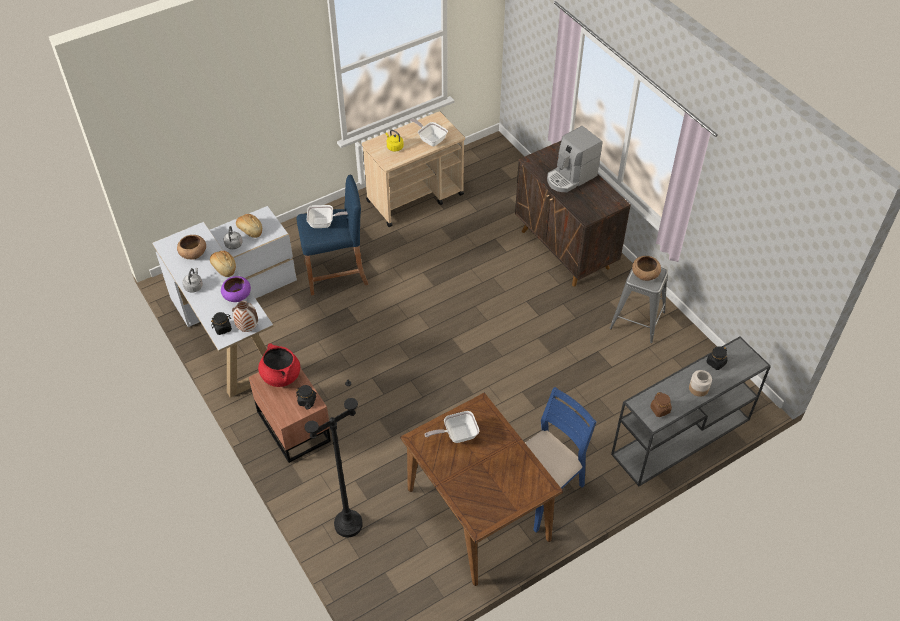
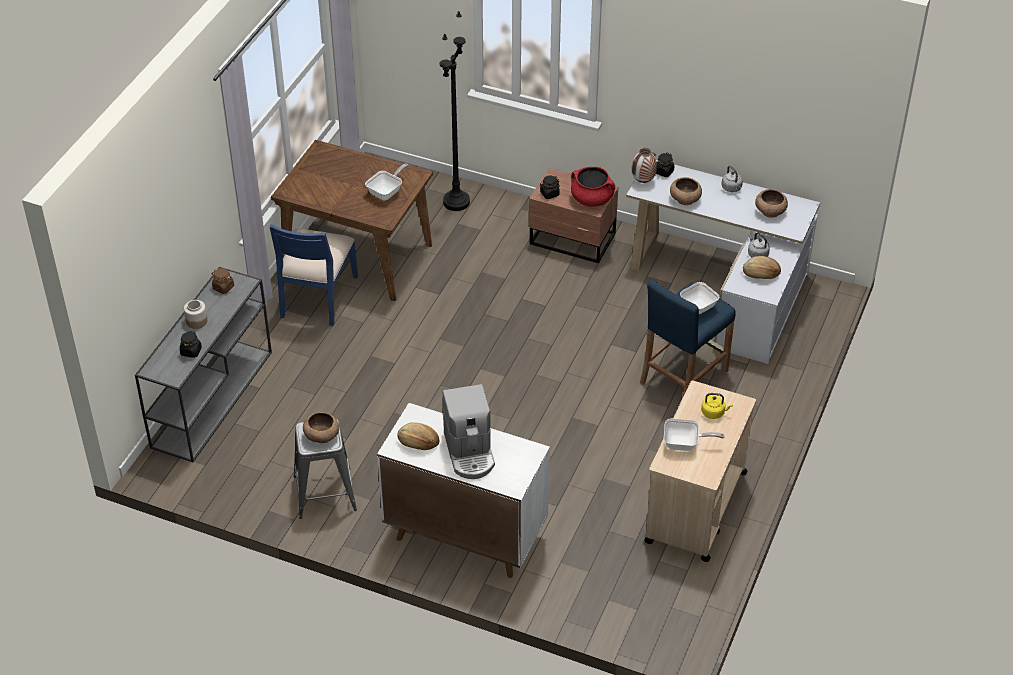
camera: 145 degrees right, 5 degrees down
(223, 268) = (727, 213): bread -> bread (418, 442)
(237, 296) = (685, 199): purple bowl -> brown bowl
(565, 250) = (464, 535): brown cabinet -> white cabinet
(570, 177) = (470, 452): coffee machine -> coffee machine turned 150 degrees clockwise

